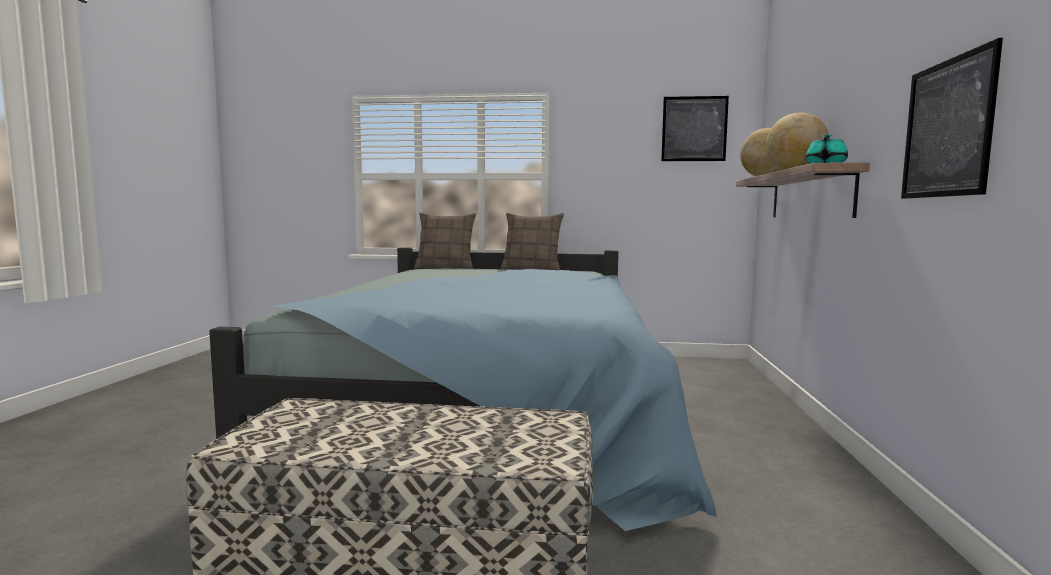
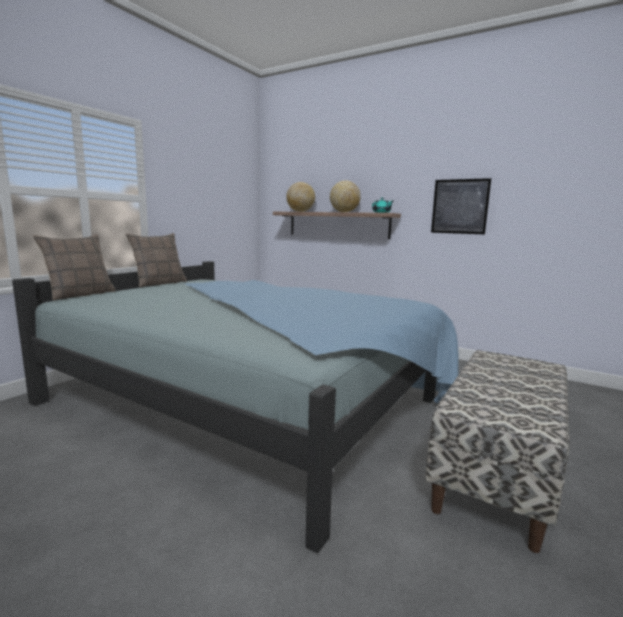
camera: 65 degrees left, 5 degrees up
(694, 129) = (232, 171): picture -> none

